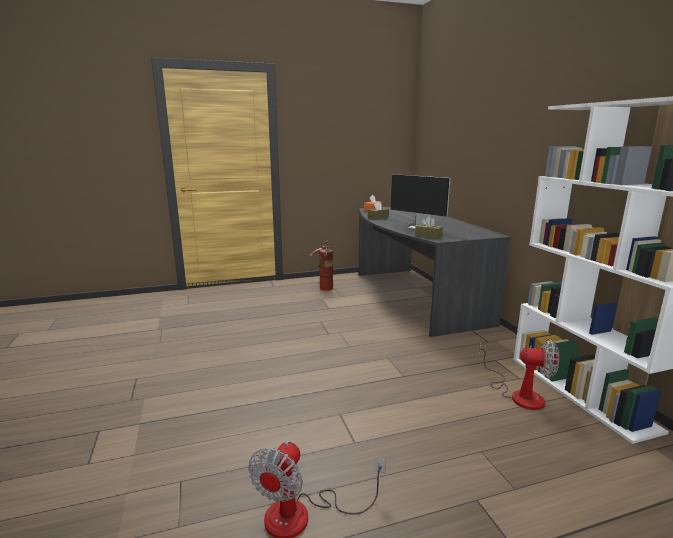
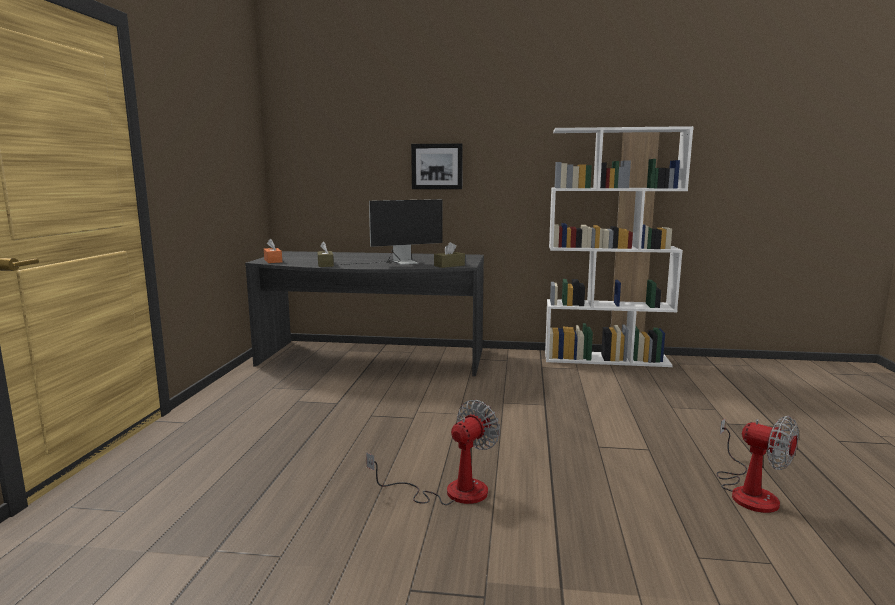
camera: 65 degrees left, 5 degrees down
(323, 286) = (256, 392): fire extinguisher -> none
(493, 146) = (437, 166): none -> picture
(518, 394) = (600, 375): fan -> fan (451, 492)

